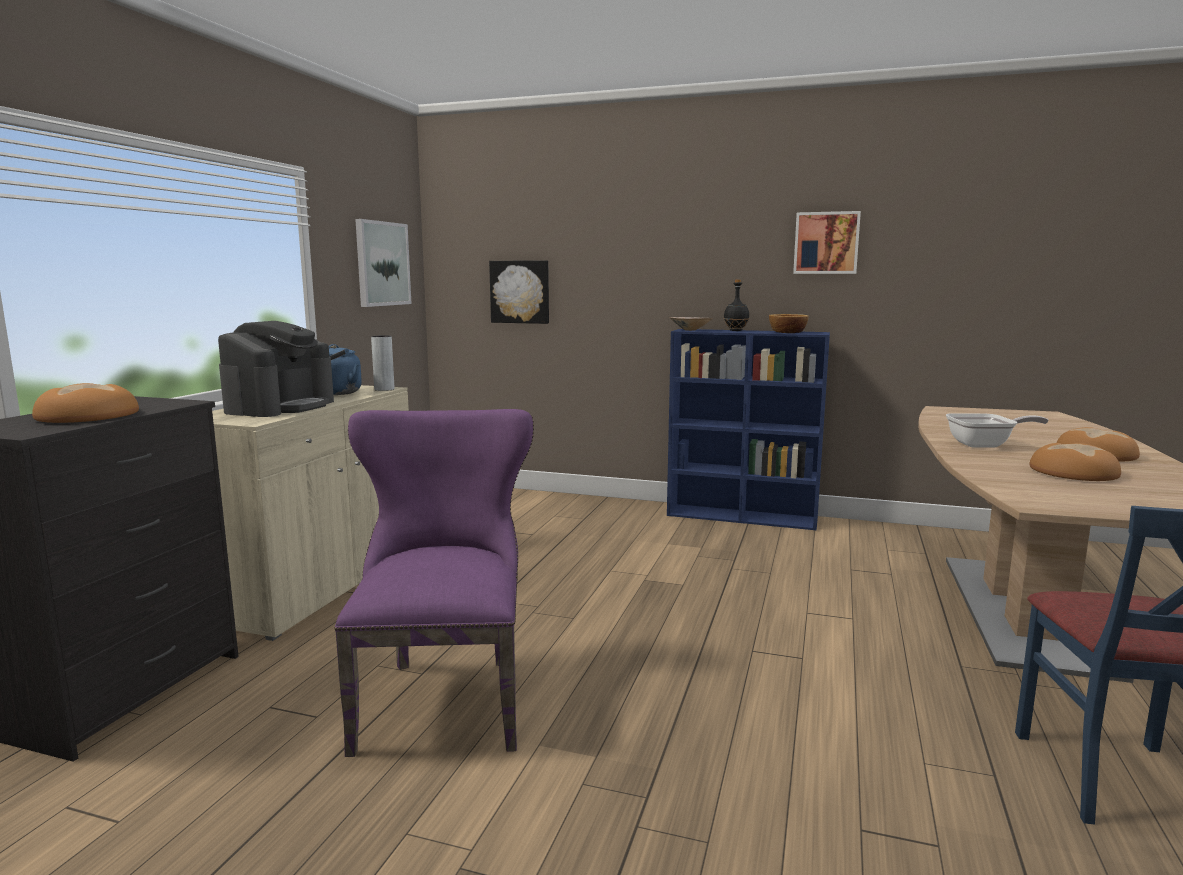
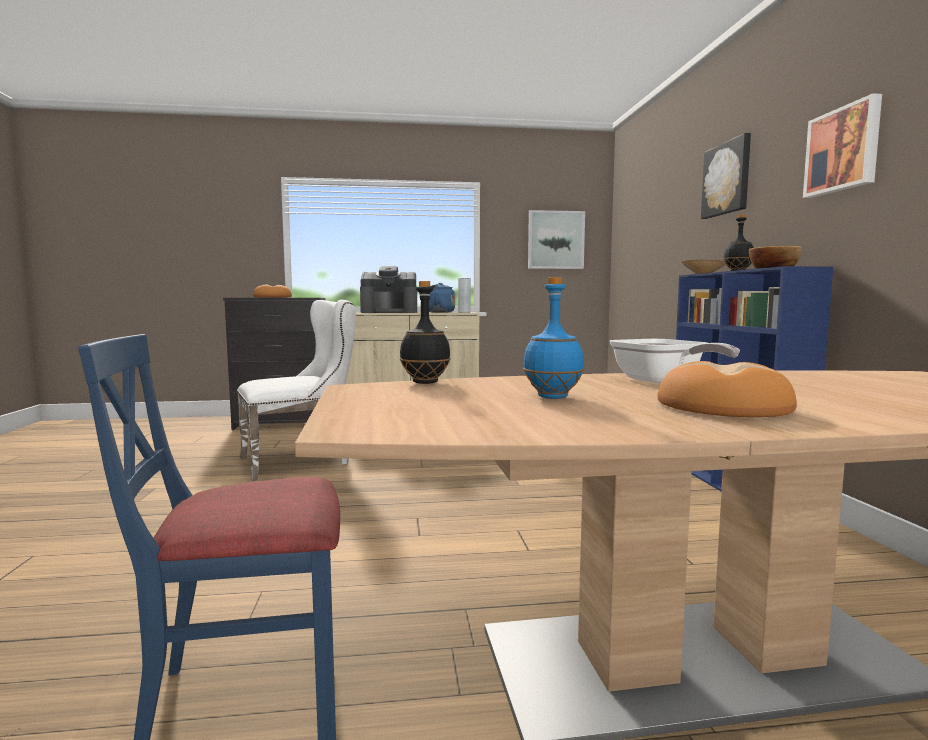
camera: 65 degrees right, 5 degrees down
(444, 696) = (302, 460): purple chair -> white chair
(520, 292) = (644, 254): picture -> picture (727, 179)
(1002, 487) = (426, 382): none -> black bottle
(1072, 472) = (552, 397): bread -> blue bottle

